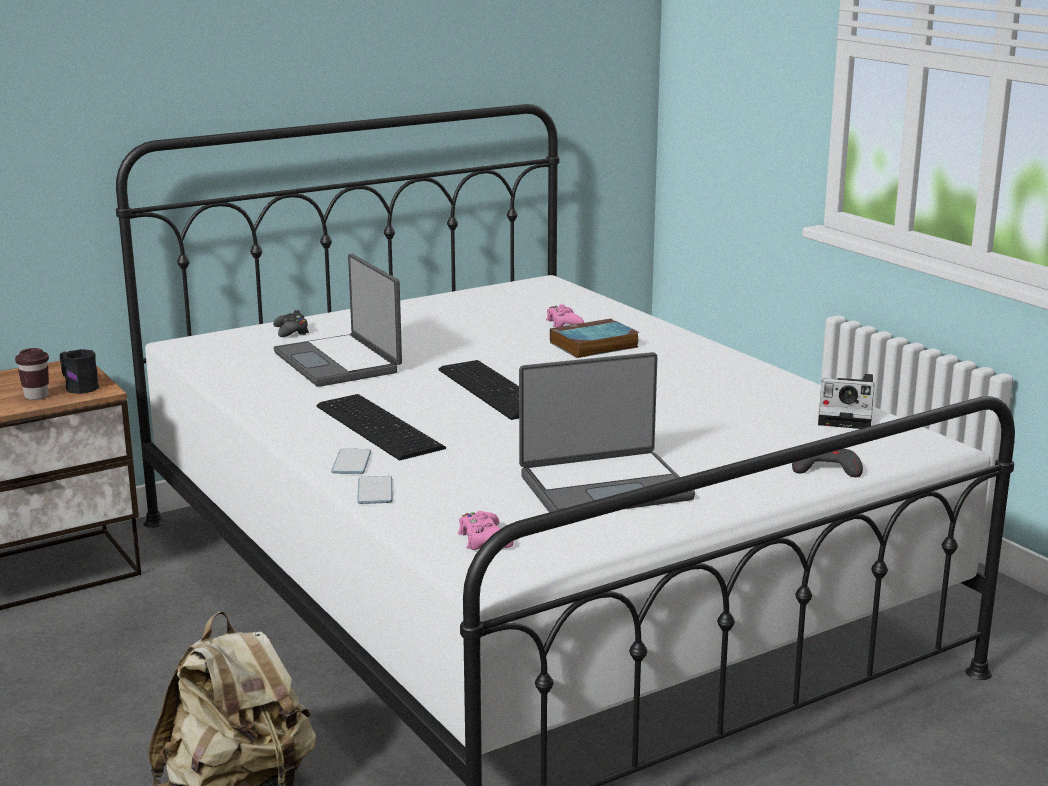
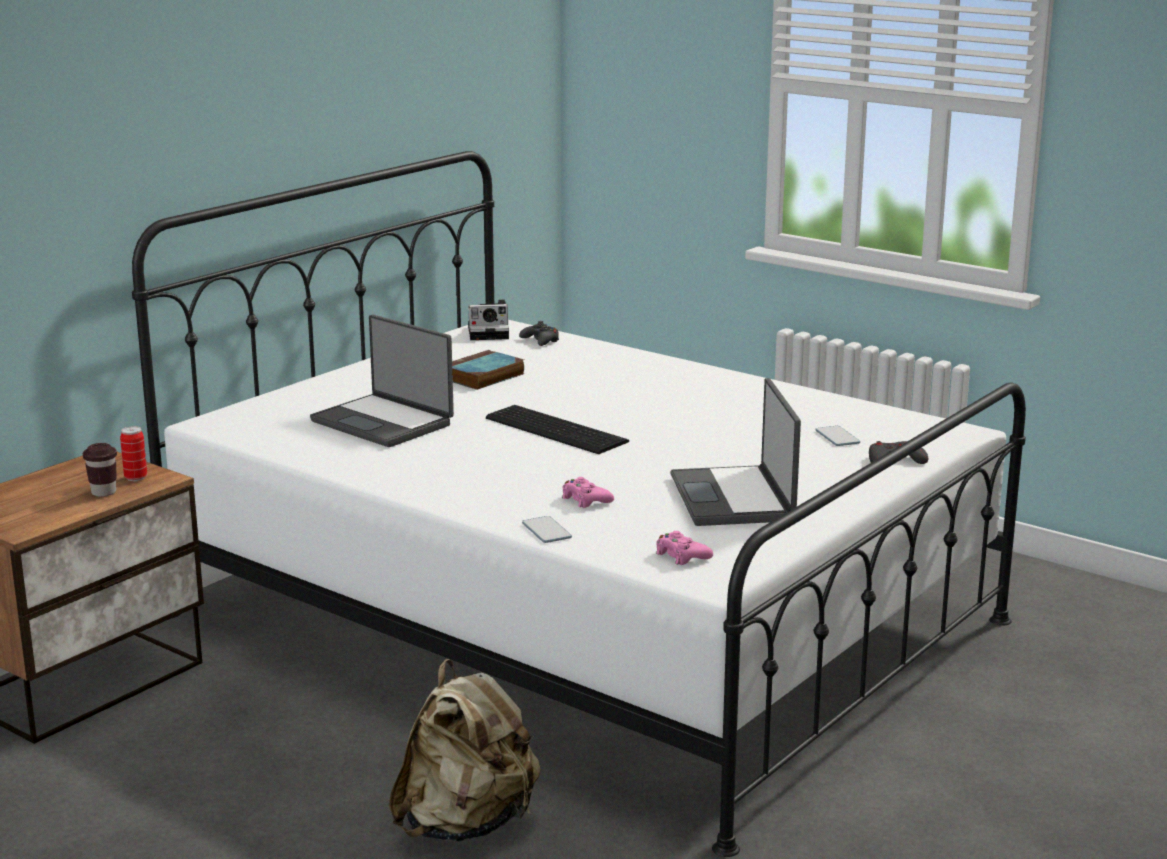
camera: 20 degrees left, 0 degrees up
(78, 386) = (136, 478): black mug -> can
(291, 332) = (302, 399): black game controller -> black game controller (540, 341)
(351, 463) = (498, 510): phone -> phone (837, 437)
(380, 426) = (488, 474): keyboard -> none
(564, 323) = (554, 362): pink game controller -> pink game controller (585, 500)
(593, 345) = (601, 379): book -> book (482, 376)
(604, 486) = (734, 498): laptop -> laptop turned 120 degrees clockwise
(848, 416) = (873, 415): camera -> camera (490, 332)

